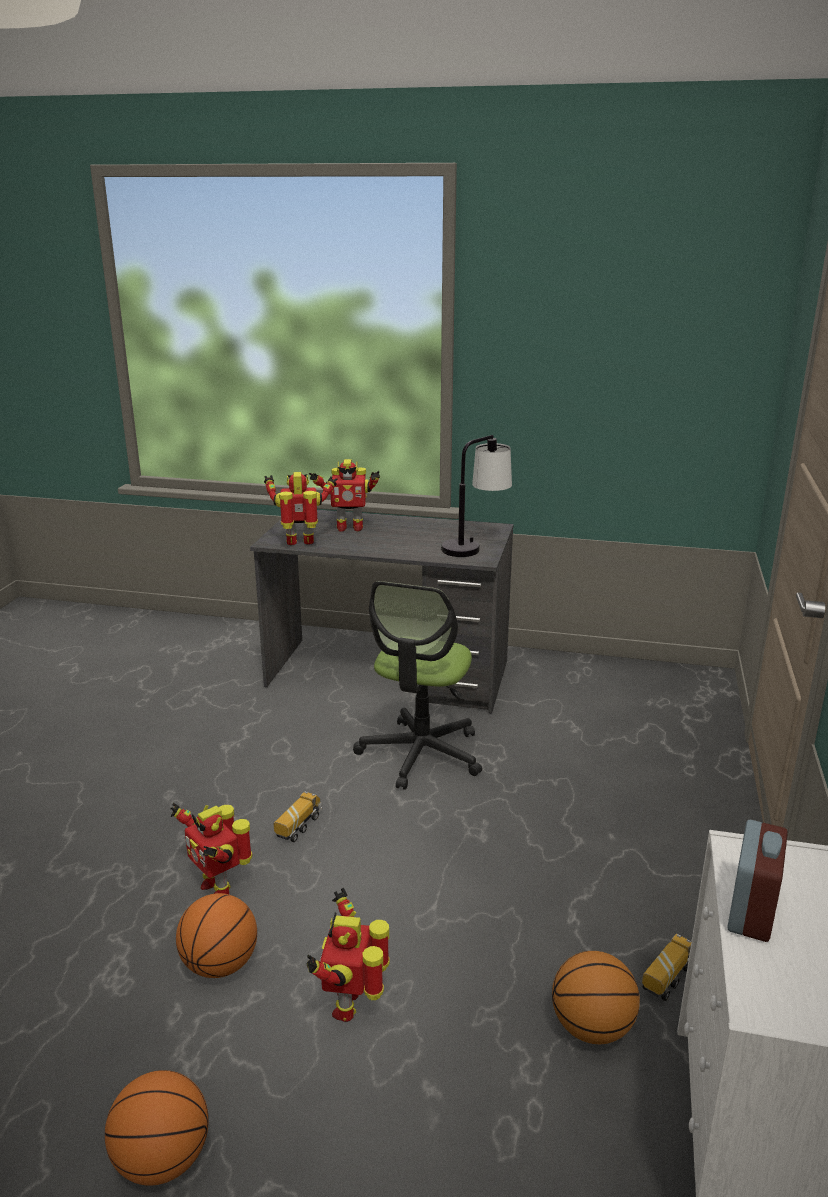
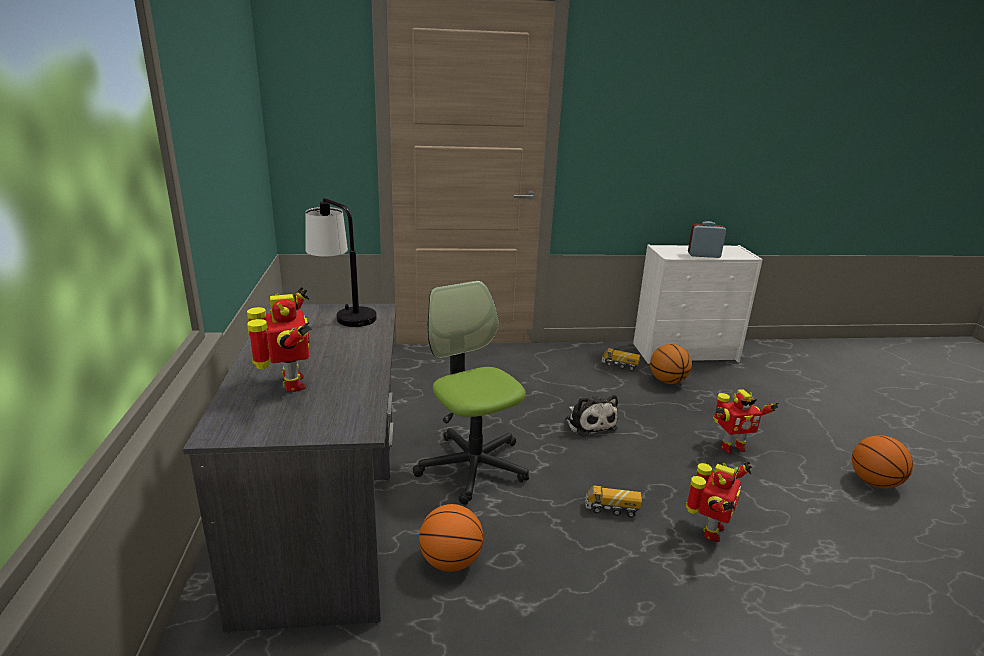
camera: 110 degrees left, 0 degrees up
(220, 965) = (764, 504): basketball -> basketball (450, 561)
(301, 543) = (360, 405): toy robot -> none
(421, 754) = (473, 466): office chair -> office chair turned 120 degrees counterclockwise
(476, 867) = (589, 423): none -> plush toy

